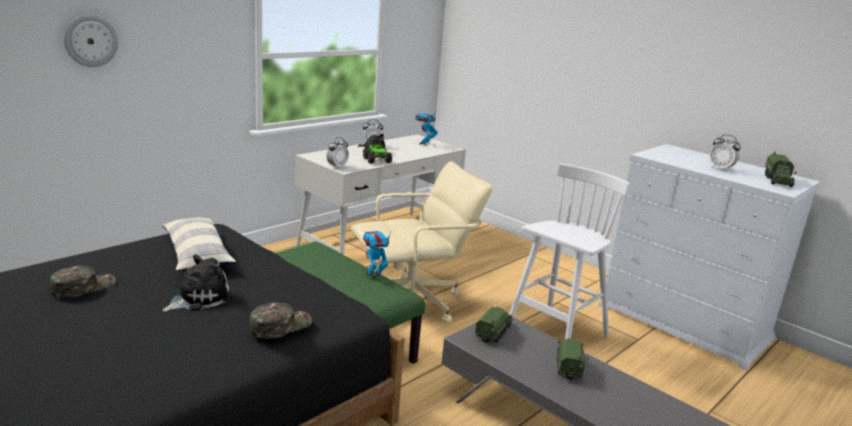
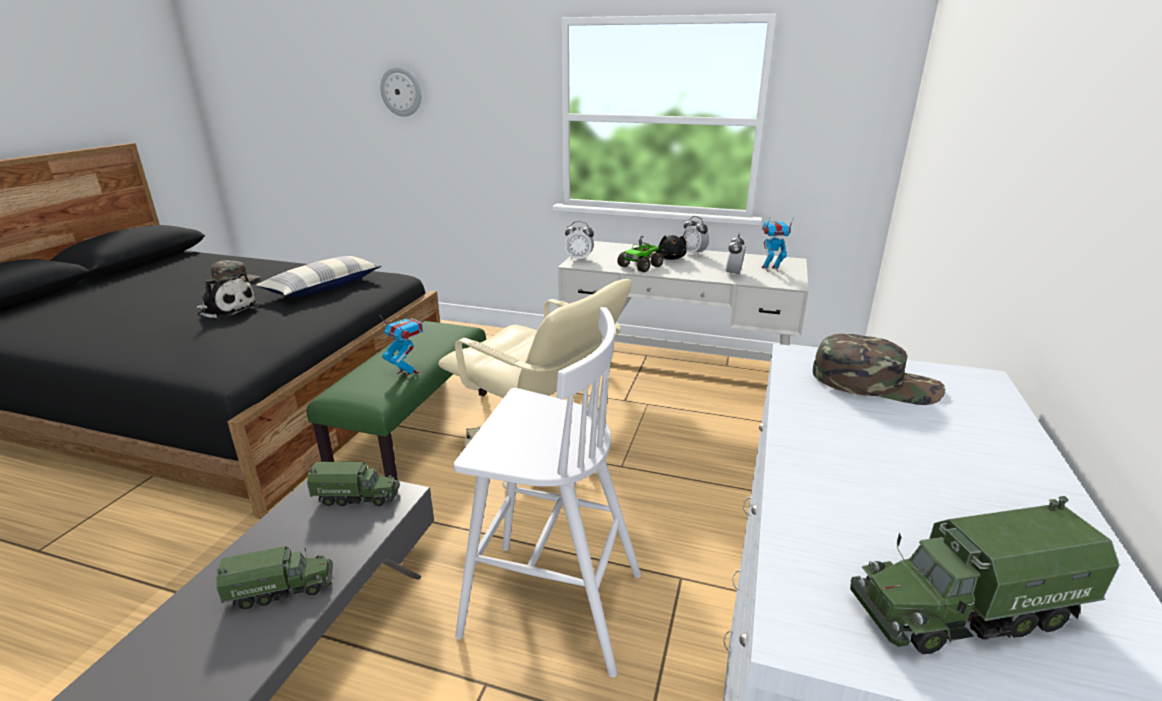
camera: 65 degrees right, 5 degrees up
(280, 325) = (166, 345): green cap -> green cap (875, 382)
(721, 169) = (885, 467): alarm clock -> alarm clock (733, 274)

